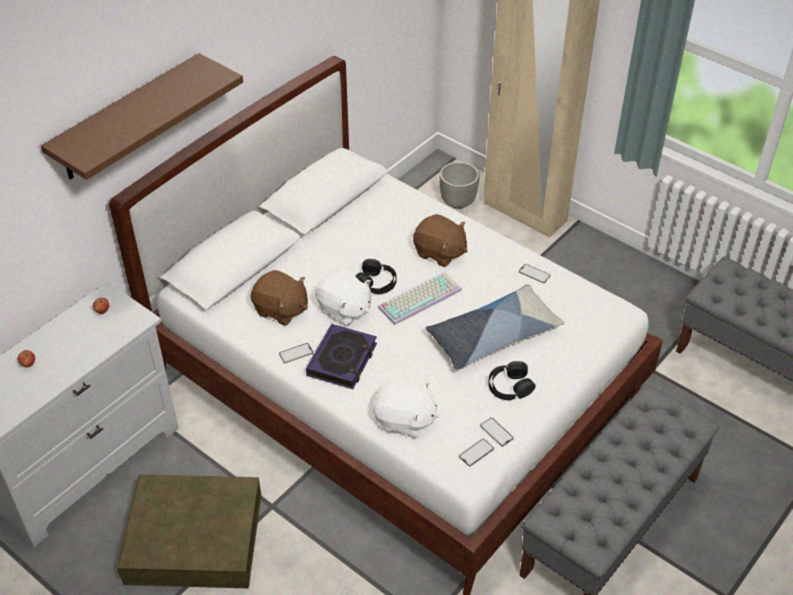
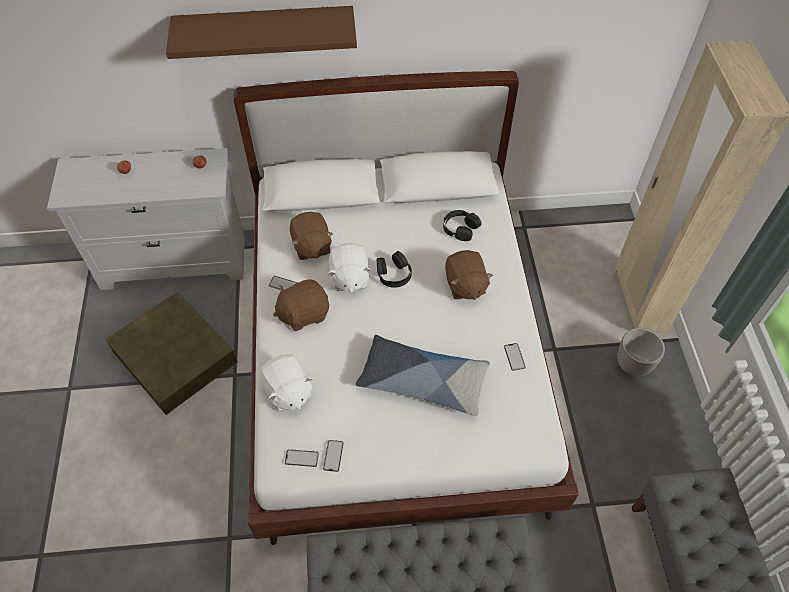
camera: 45 degrees right, 10 degrees up
(342, 360) = (303, 313): book -> brown plush toy
(420, 297) = (408, 309): keyboard -> none
(458, 202) = (596, 256): planter -> planter (633, 365)
(509, 386) = (385, 429): black headphones -> black headphones (460, 228)

